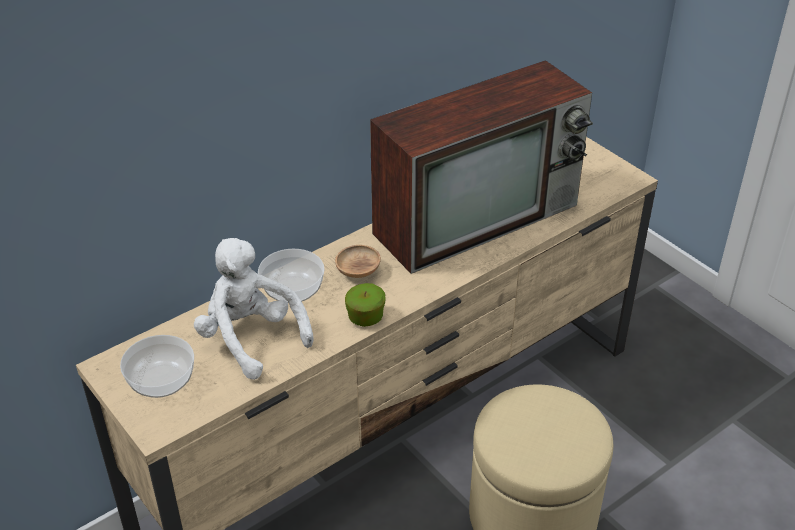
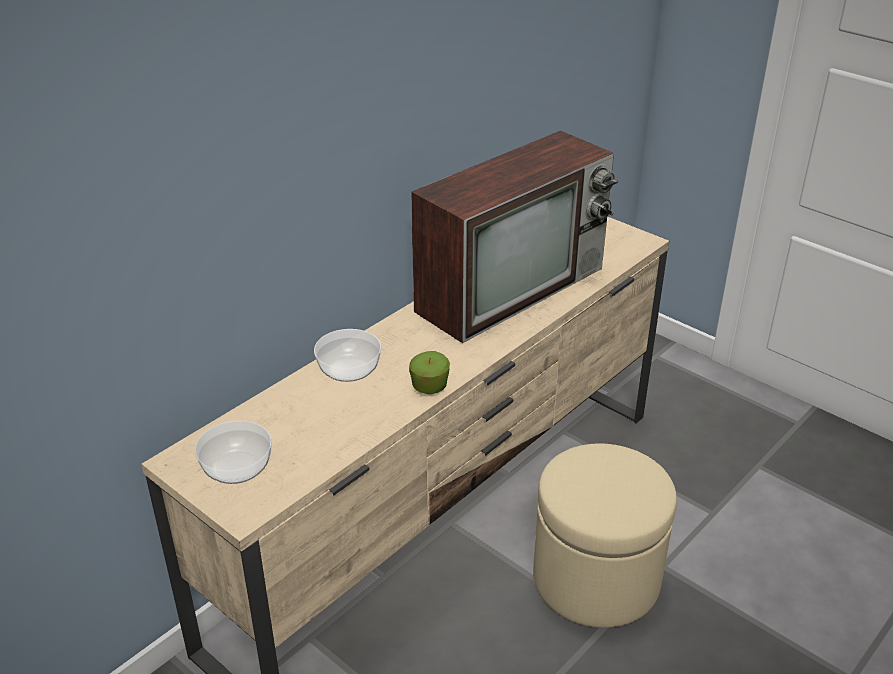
camera: 10 degrees left, 5 degrees down
(250, 338) = (319, 418): white plush toy -> none
(358, 271) = (409, 346): brown bowl -> none

